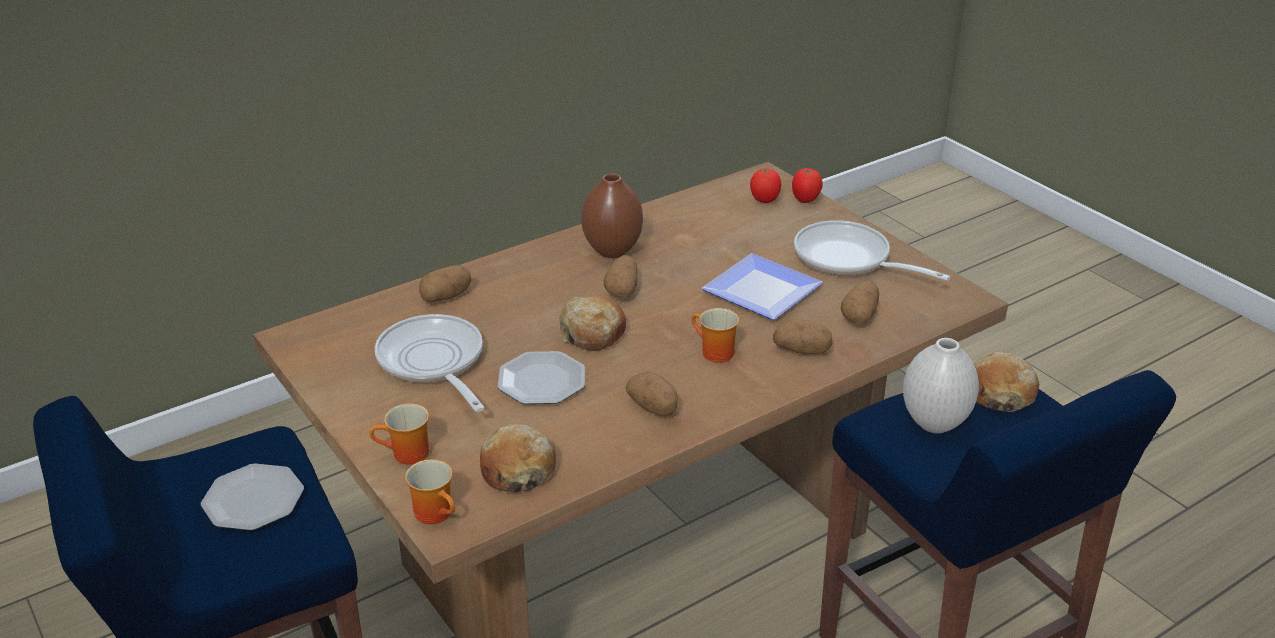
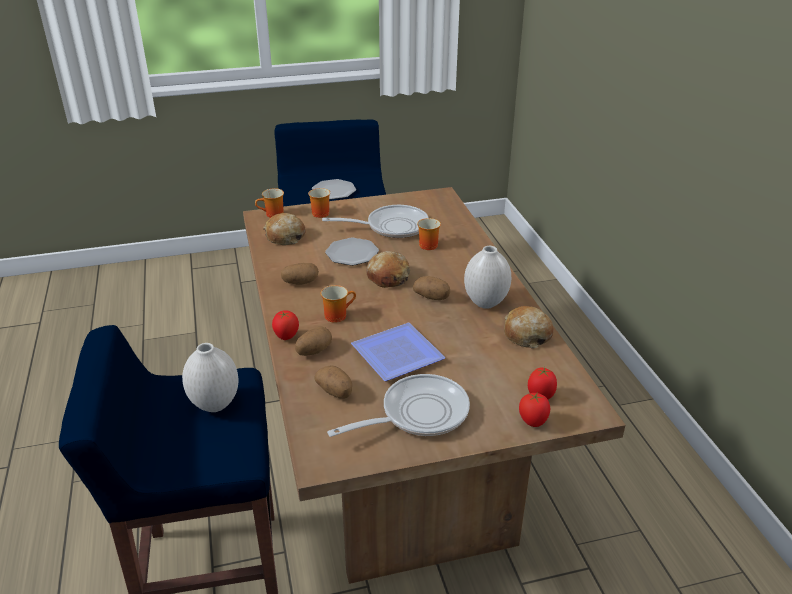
camera: 110 degrees right, 0 degrees up
(446, 297) = (458, 237): potato -> none
(478, 319) = (427, 244): none -> mug
(613, 251) = (485, 303): brown vase -> white vase
(792, 380) = (286, 337): none -> tomato
(1000, 393) = (217, 453): bread -> bread (527, 334)

